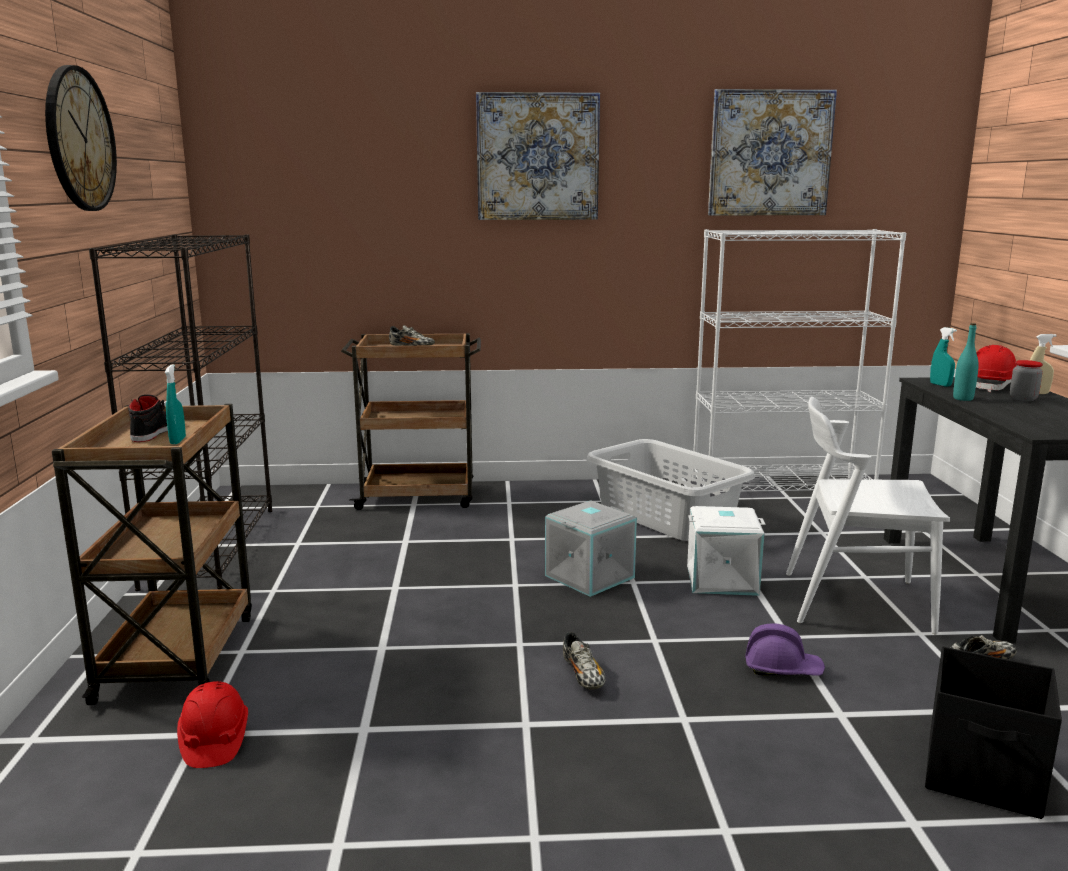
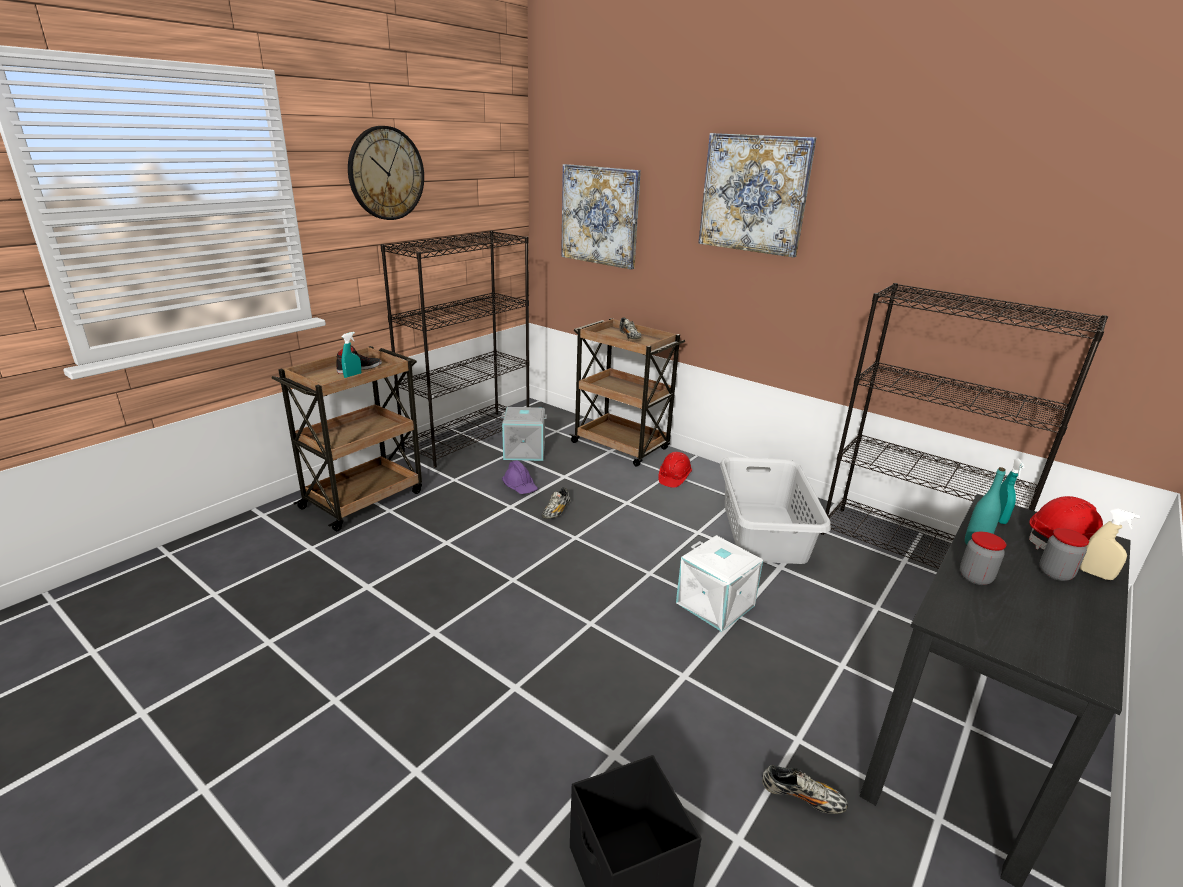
camera: 40 degrees right, 10 degrees up
(214, 741) = (309, 555): red hard hat -> red hard hat (674, 478)
(583, 675) = (510, 621): shoe -> shoe (556, 512)
(589, 576) = (629, 553): grey storage box -> grey storage box (525, 451)
(770, 153) = (989, 212): picture -> picture (600, 216)
(782, 489) = (913, 550): white bookcase -> black bookcase
(782, 669) = (635, 696): purple hard hat -> purple hard hat (520, 487)
(855, 601) = (792, 680): white chair -> none
(1002, 412) = (975, 577): none -> jar

